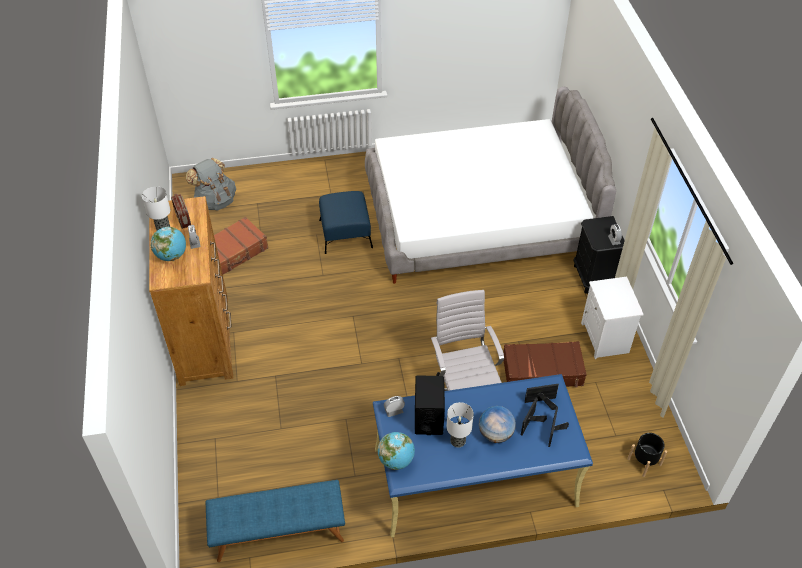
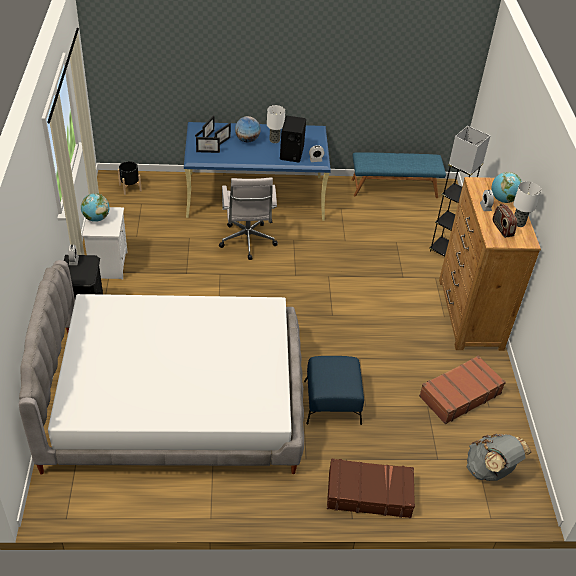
camera: 175 degrees left, 5 degrees down
(220, 425) = (444, 250): none -> grey floor lamp
(396, 460) = (318, 137): globe -> globe (96, 218)
(542, 371) = (176, 249): brown suitcase -> brown suitcase (369, 493)

